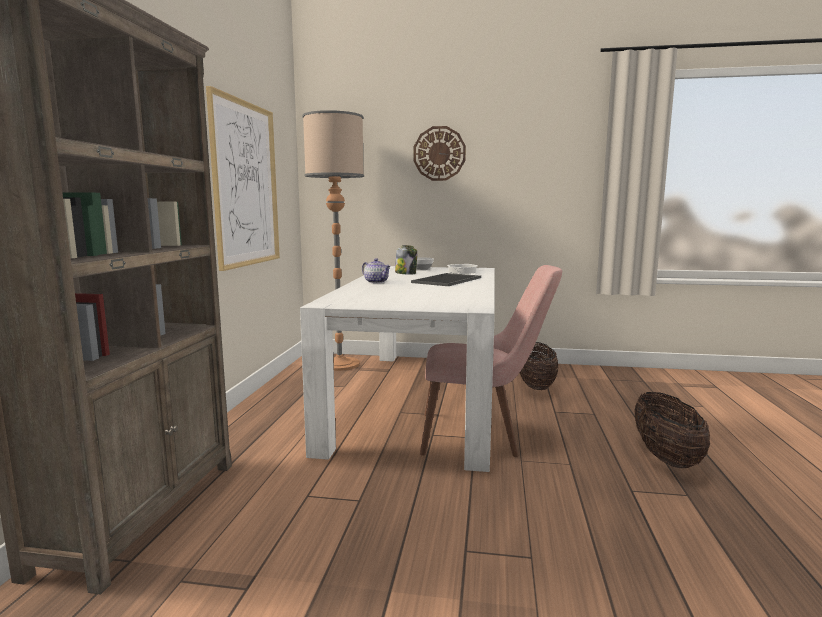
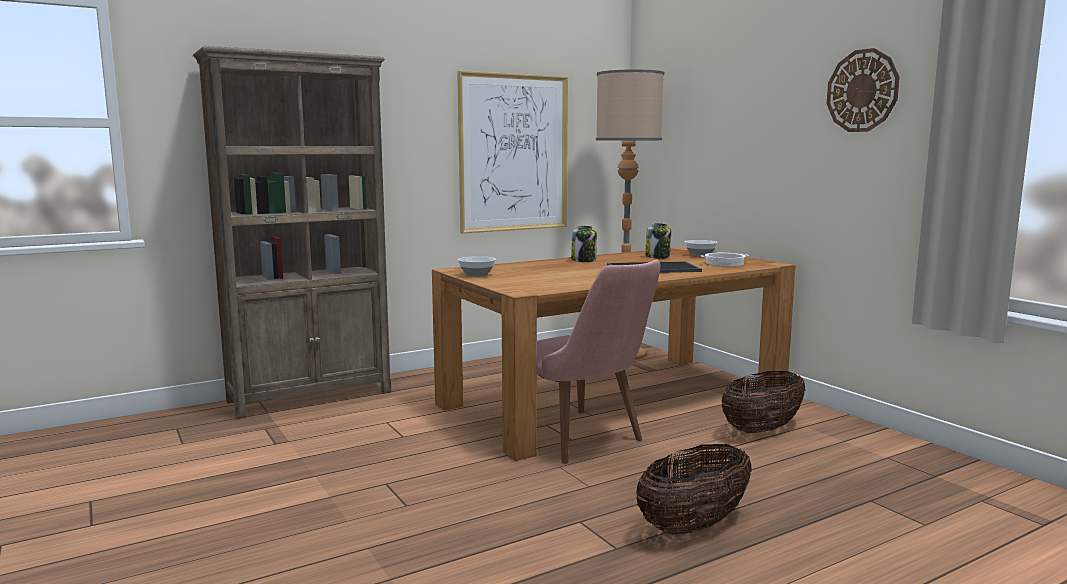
camera: 50 degrees right, 0 degrees up
(366, 304) = (476, 275): none -> bowl
(376, 282) = (584, 260): teapot -> jar
(421, 398) = (614, 399): white dining table -> brown dining table
(439, 153) = (748, 108): wall clock -> wall clock (862, 91)

